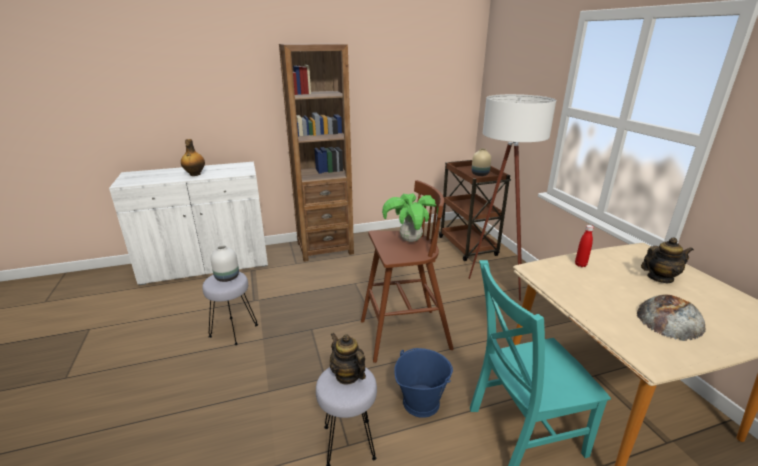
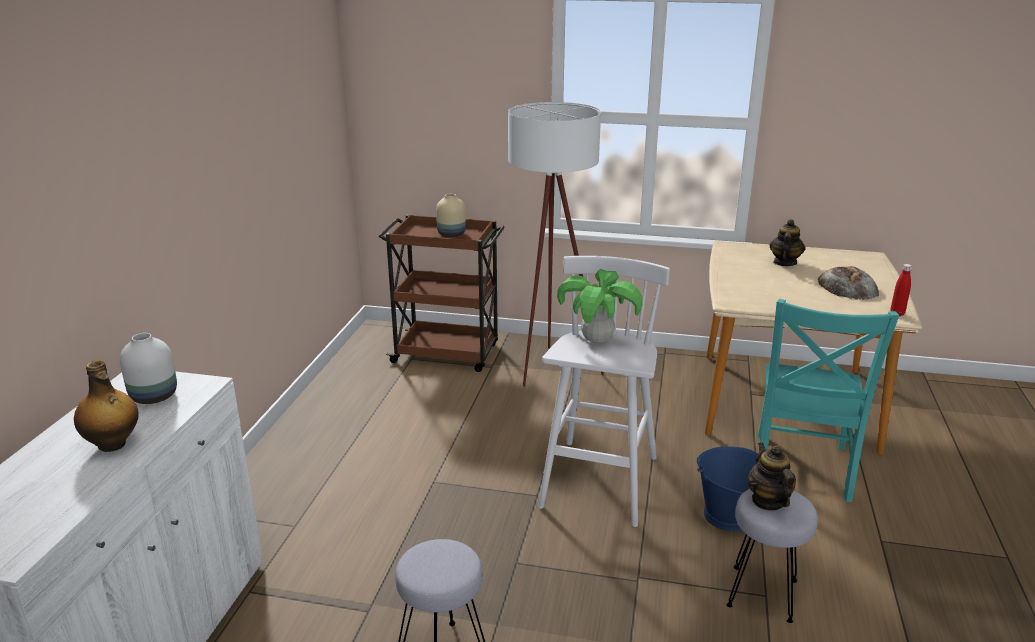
camera: 60 degrees left, 0 degrees up
(226, 278) = (434, 560): white vase -> white vase (154, 397)
(325, 248) = (281, 477): brown bookcase -> none
(347, 375) = (768, 501): teapot -> teapot turned 90 degrees clockwise
(403, 335) = (599, 483): brown stool -> white stool
(580, 265) = (738, 280): red bottle -> red bottle (897, 314)

